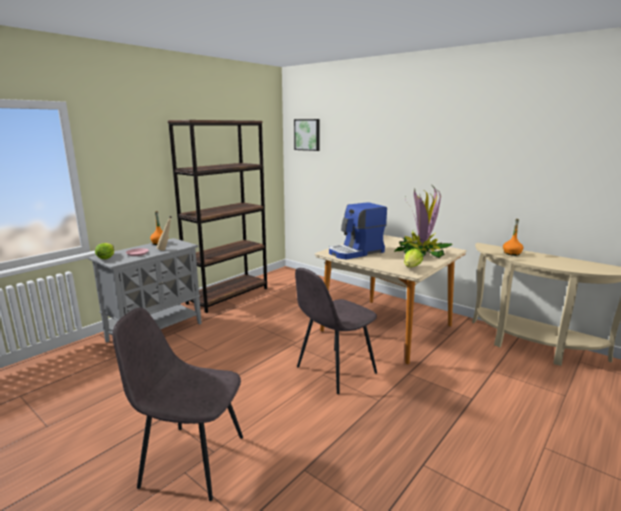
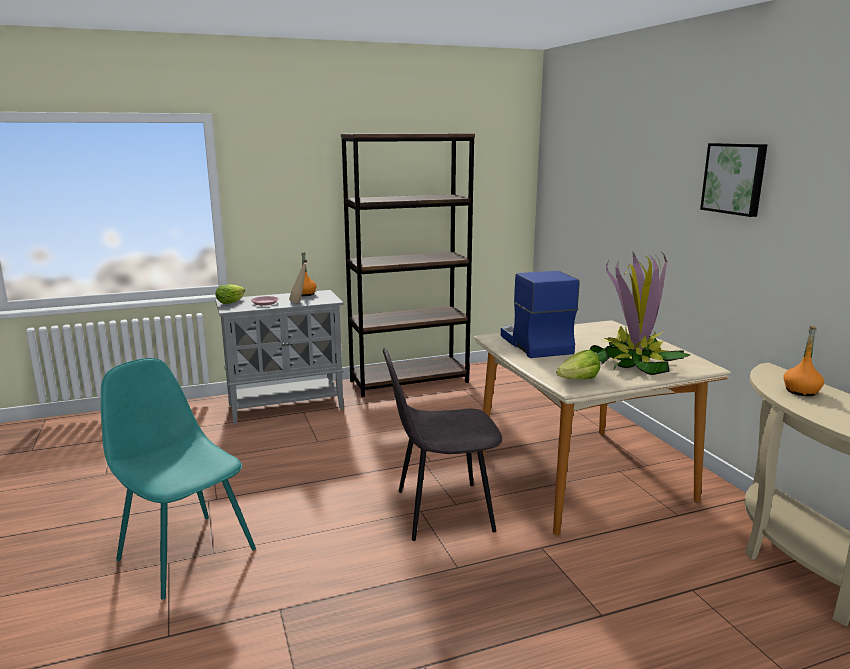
camera: 30 degrees right, 0 degrees up
(190, 460) = (185, 553): grey chair -> turquoise chair
(307, 134) = (564, 155): picture -> picture (735, 178)
(356, 252) = (534, 344): coffee machine -> coffee machine turned 75 degrees clockwise

